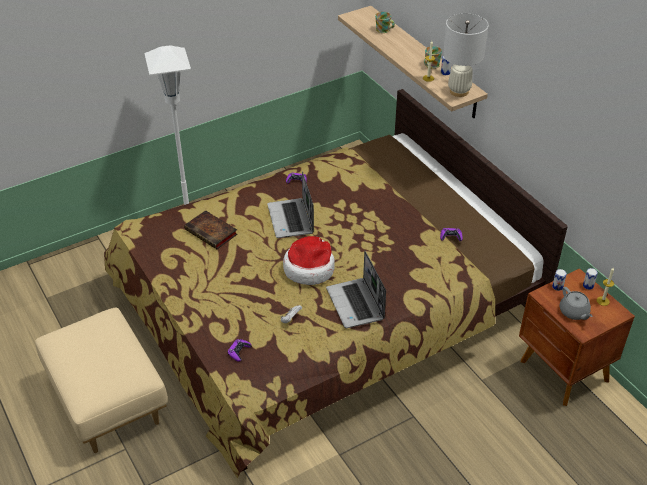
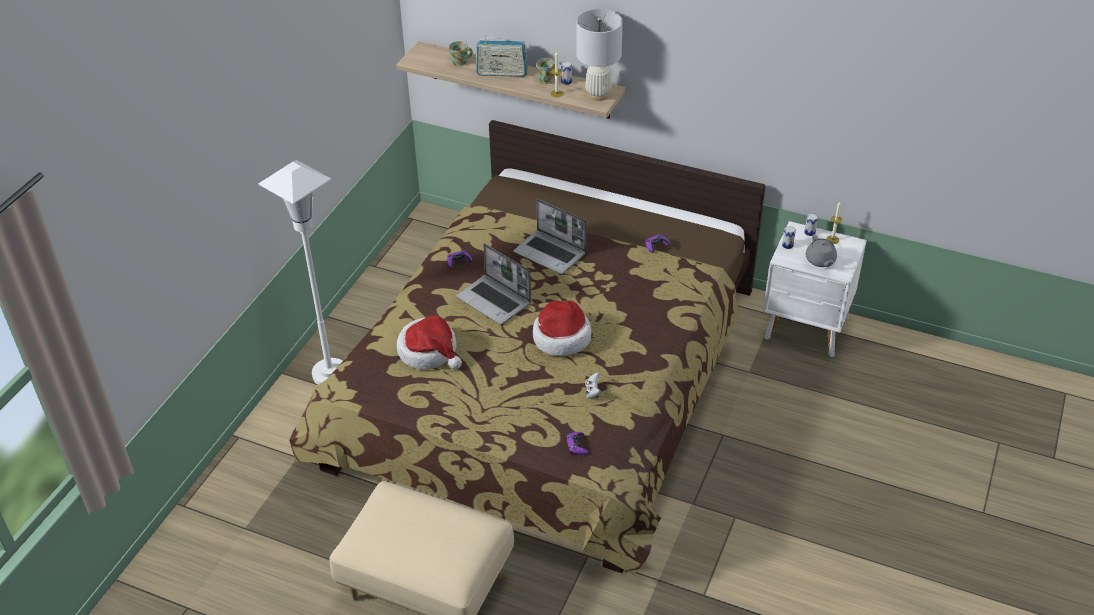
camera: 35 degrees left, 0 degrees up
(212, 232) = (429, 352): book -> hat
(356, 304) = (637, 348): laptop -> laptop (551, 253)
(404, 48) = (502, 73): none -> radio
(563, 372) = (807, 329): brown nightstand -> white nightstand
(574, 312) = (820, 260): grey teapot -> grey teapot turned 45 degrees clockwise

